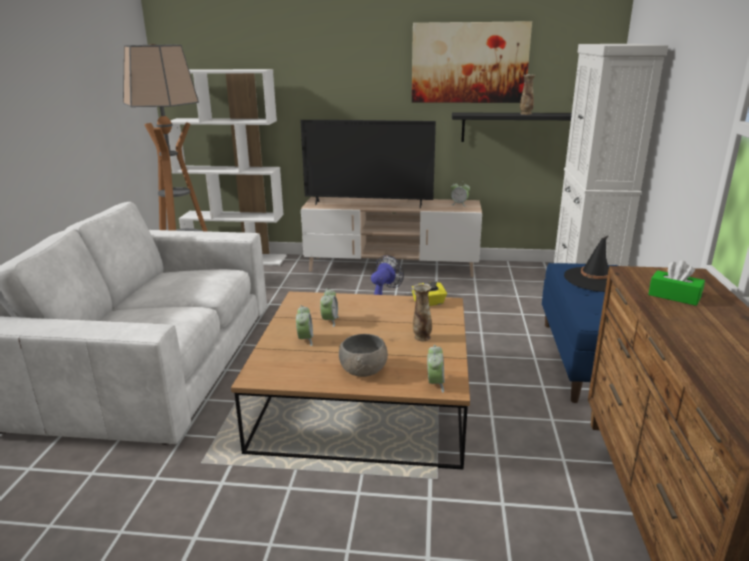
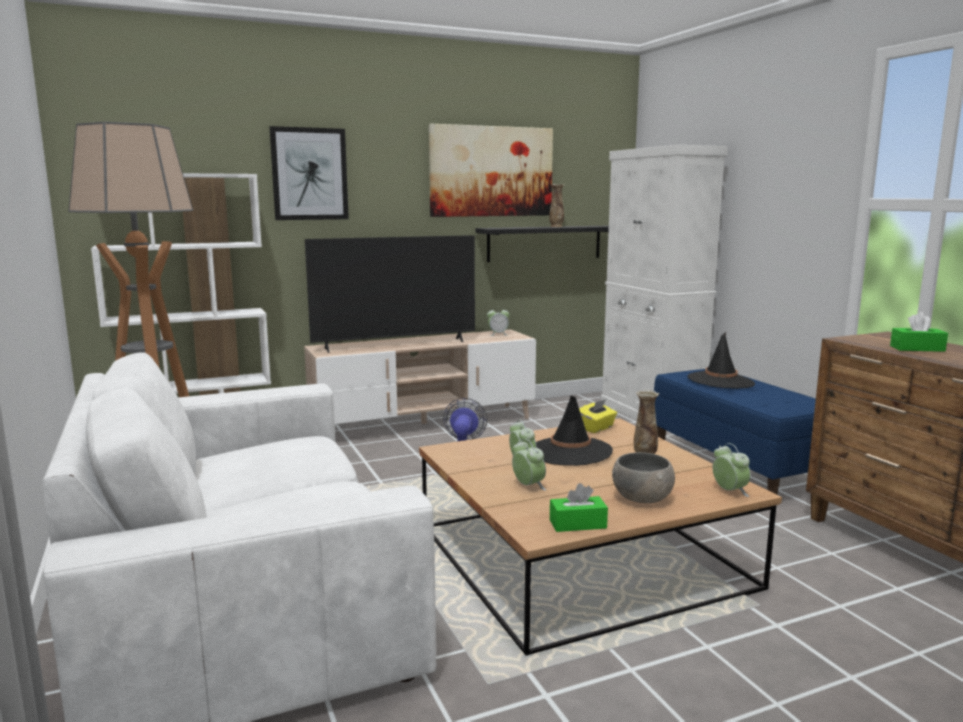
camera: 30 degrees left, 10 degrees down
(289, 377) = (577, 524): none -> green tissue box
(316, 67) = (309, 174): none -> picture
(376, 319) = (570, 452): none -> black hat

